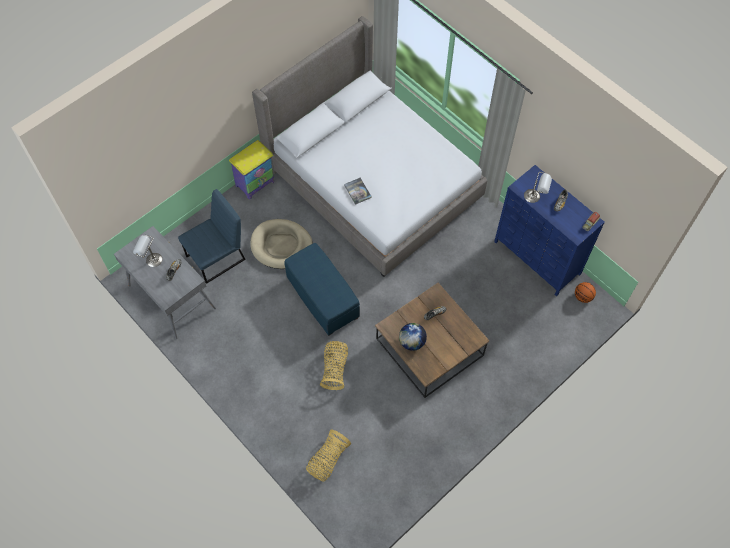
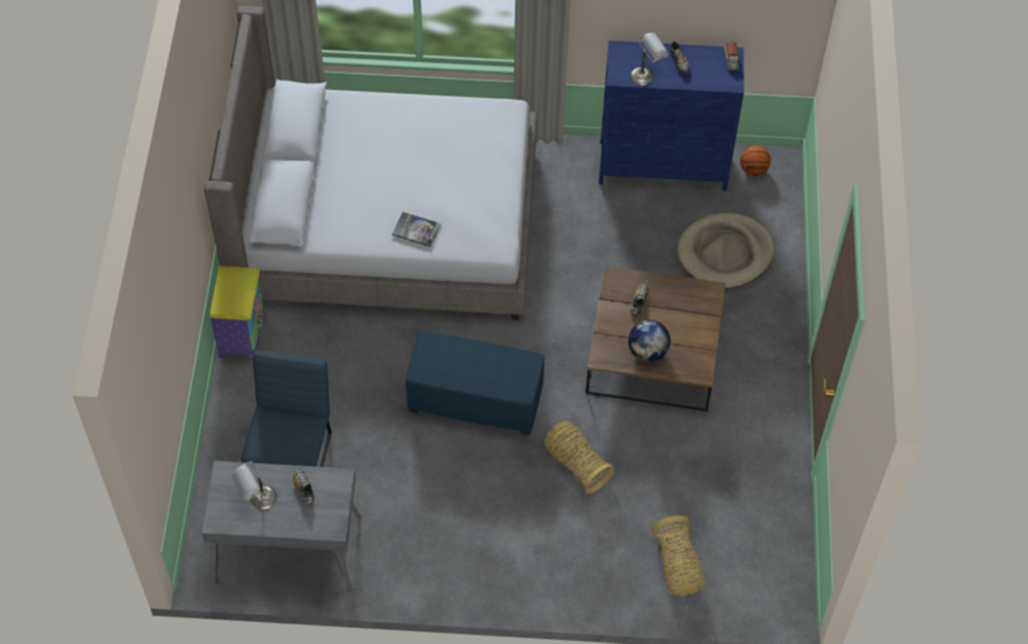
camera: 45 degrees left, 5 degrees down
(281, 246) = (358, 381): beige dog bed -> beige dog bed (725, 253)

